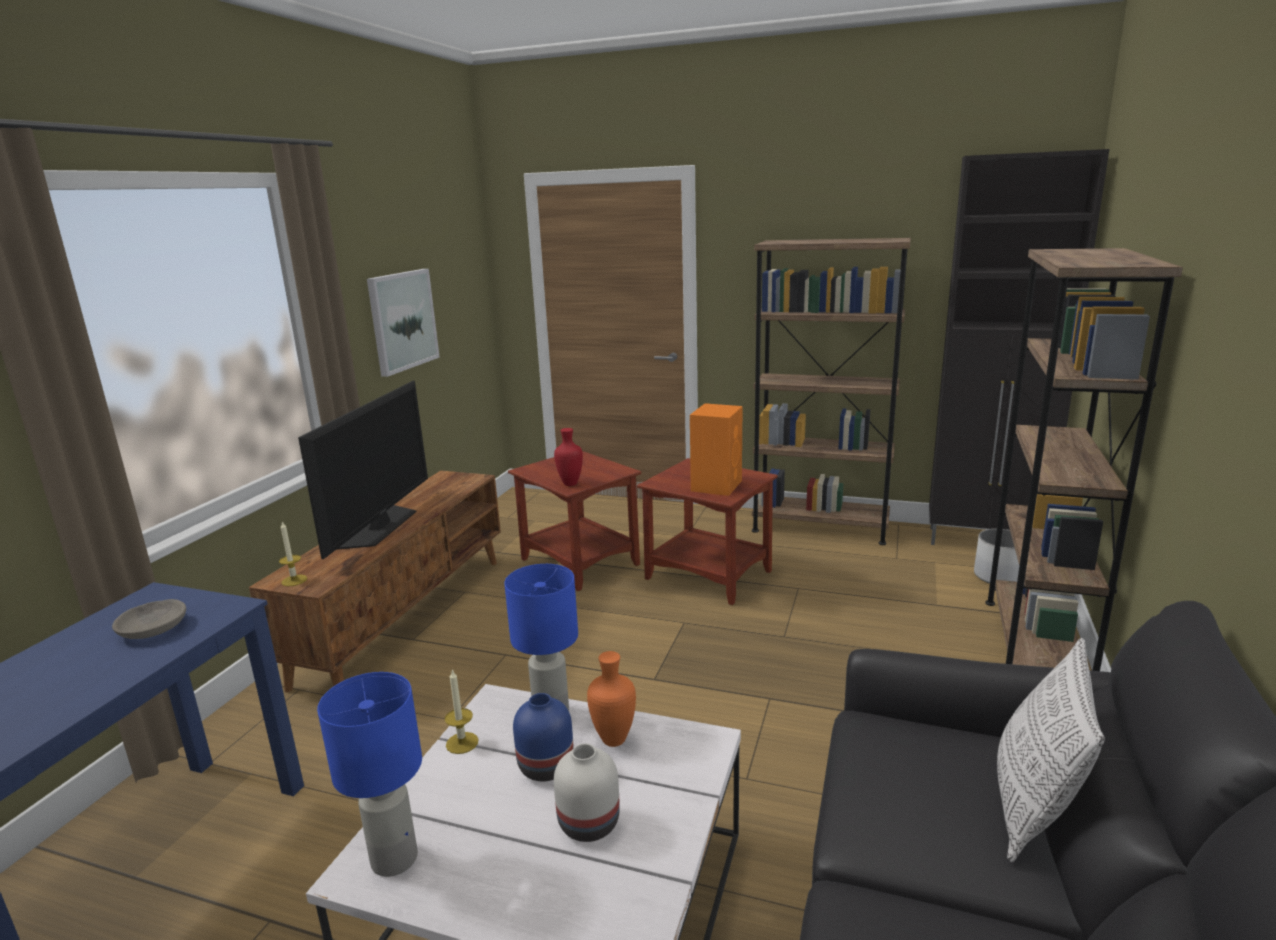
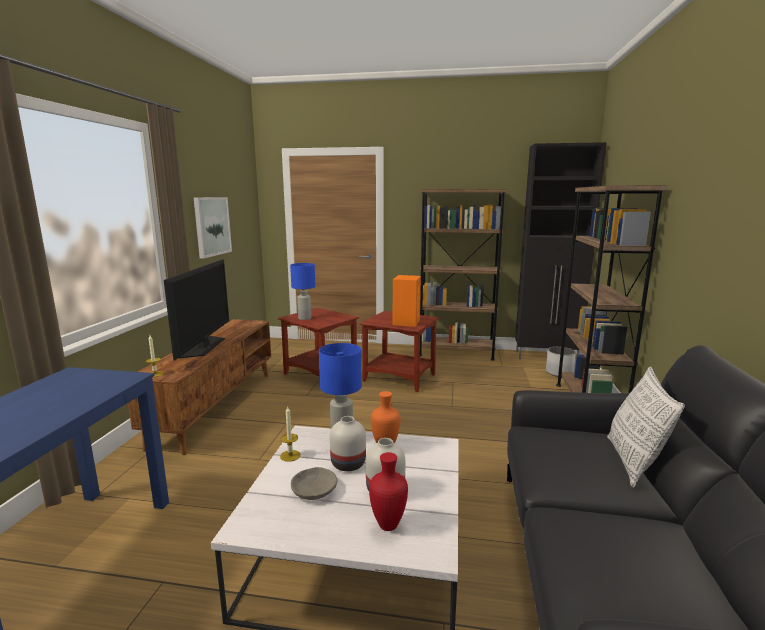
camera: 10 degrees left, 5 degrees down
(154, 628) = (79, 389): grey bowl -> grey bowl (314, 490)
(393, 859) = (265, 518): blue table lamp -> blue table lamp (304, 318)
(545, 765) = (347, 463): blue vase -> white vase
(570, 483) = (319, 323): red vase -> red vase (388, 524)

